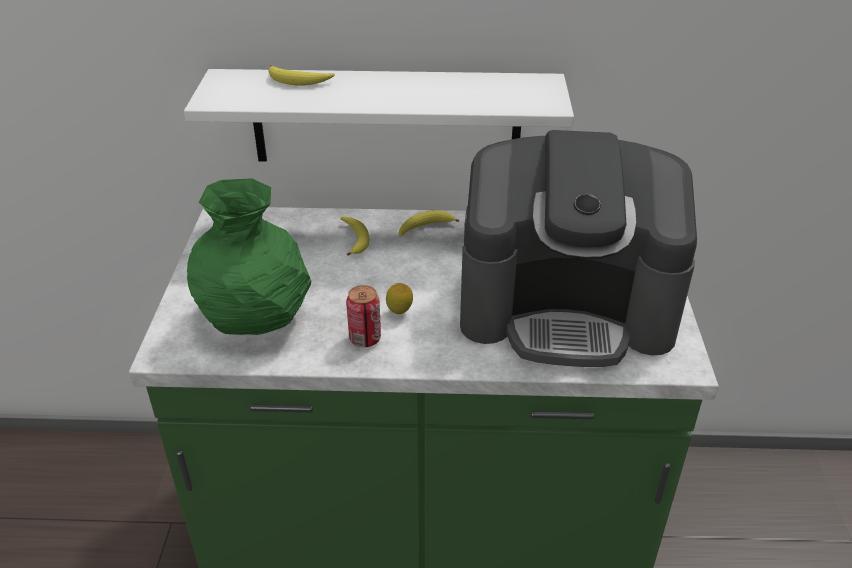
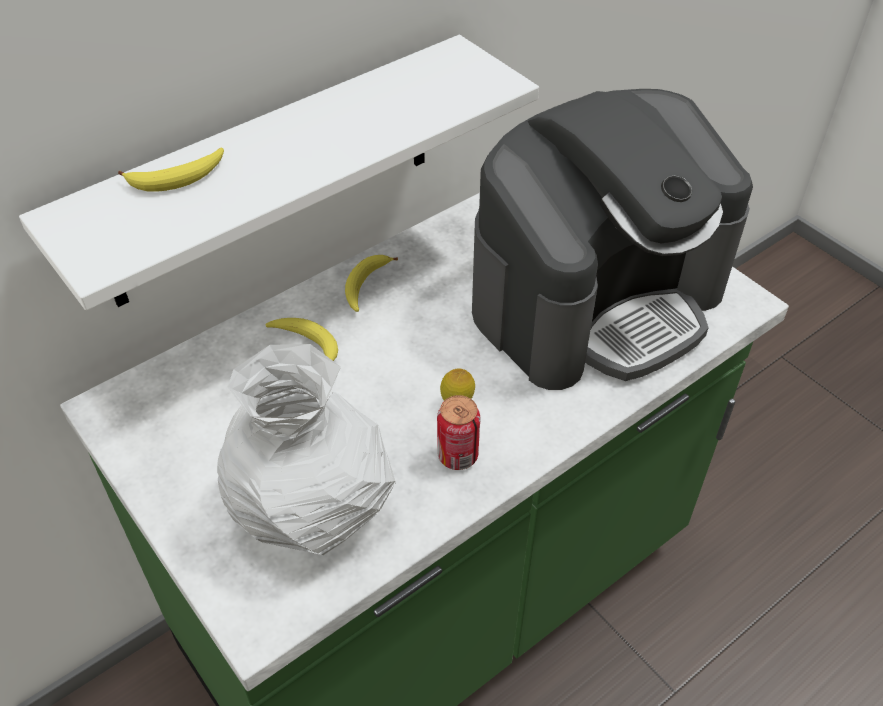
camera: 40 degrees left, 10 degrees up
(256, 318) = (314, 509): green vase -> white vase

